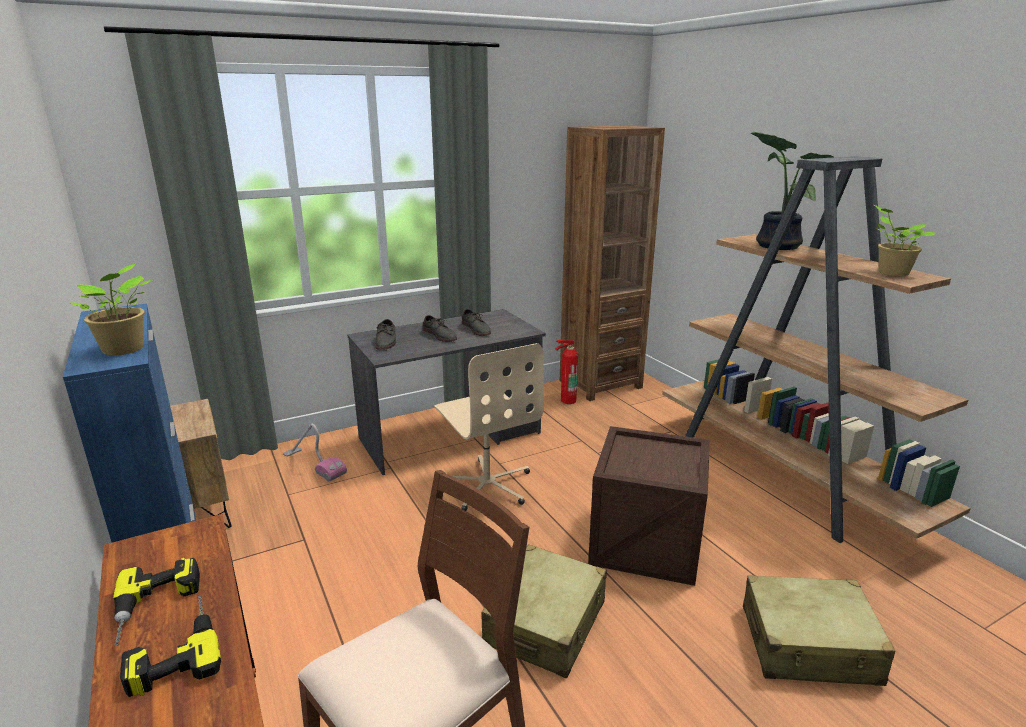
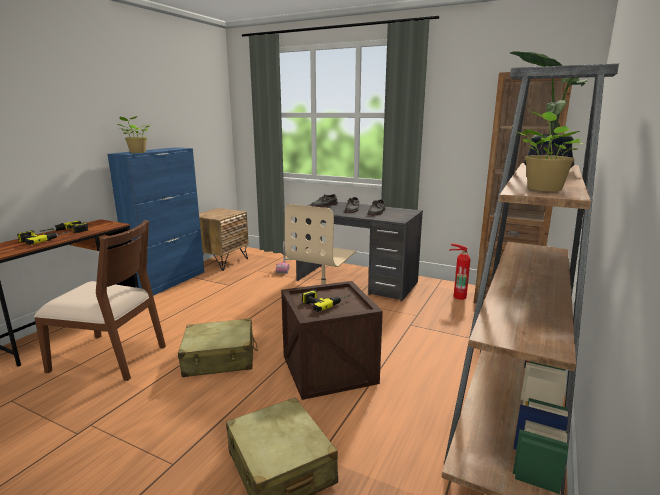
camera: 55 degrees right, 5 degrees down
(648, 461) = (325, 301): none -> power drill

